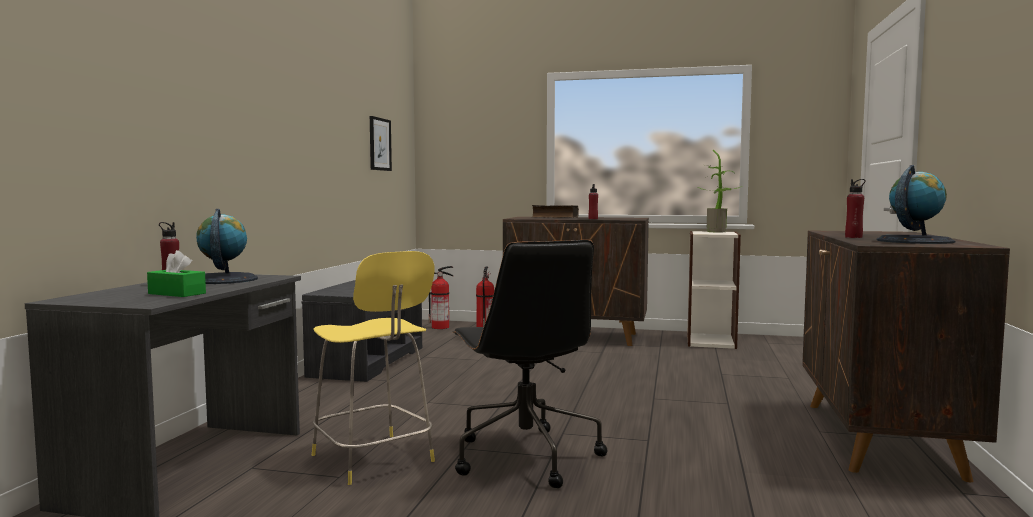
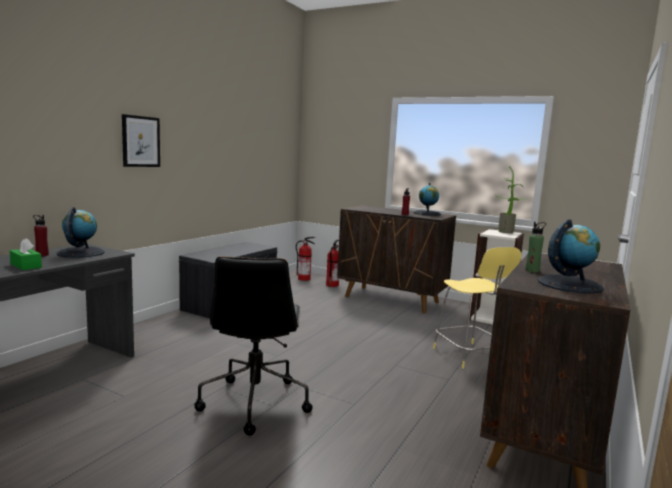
camera: 15 degrees right, 5 degrees up
(374, 460) = (157, 386): yellow stool -> yellow stool (469, 356)
(379, 144) = (263, 148): picture -> picture (141, 141)
(555, 218) = (380, 210): book -> none
(614, 217) = (427, 213): none -> globe
(853, 237) = (532, 270): red bottle -> green bottle

